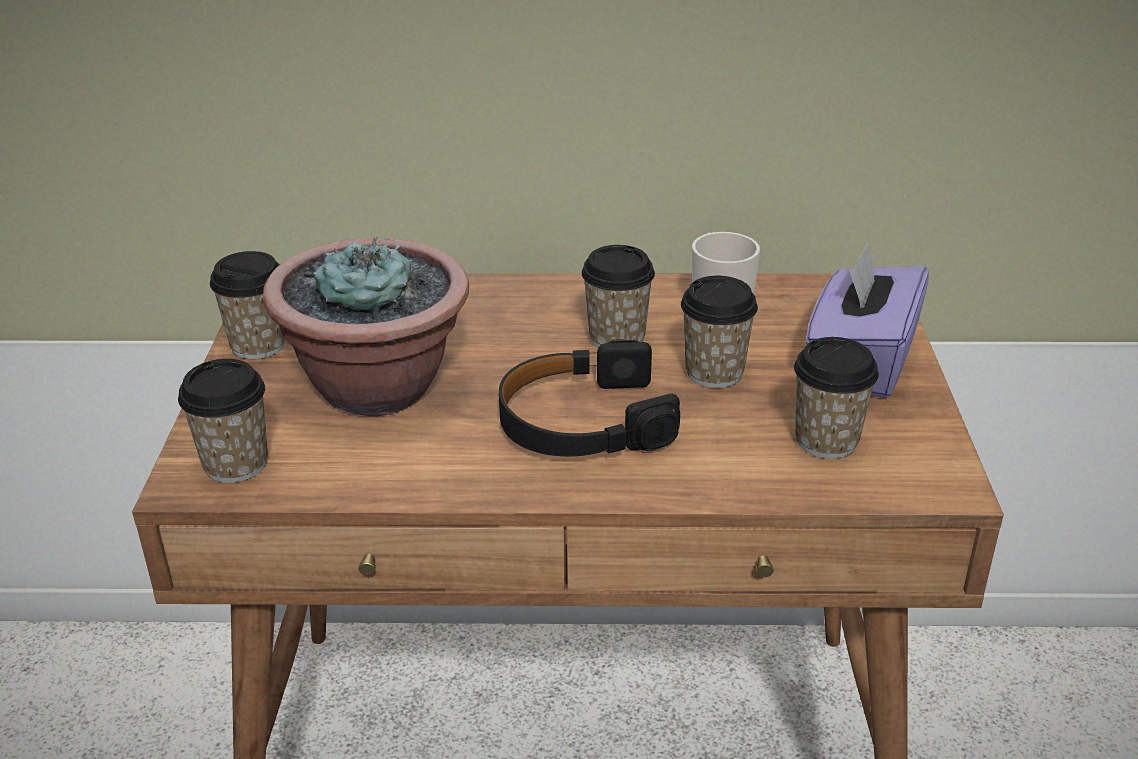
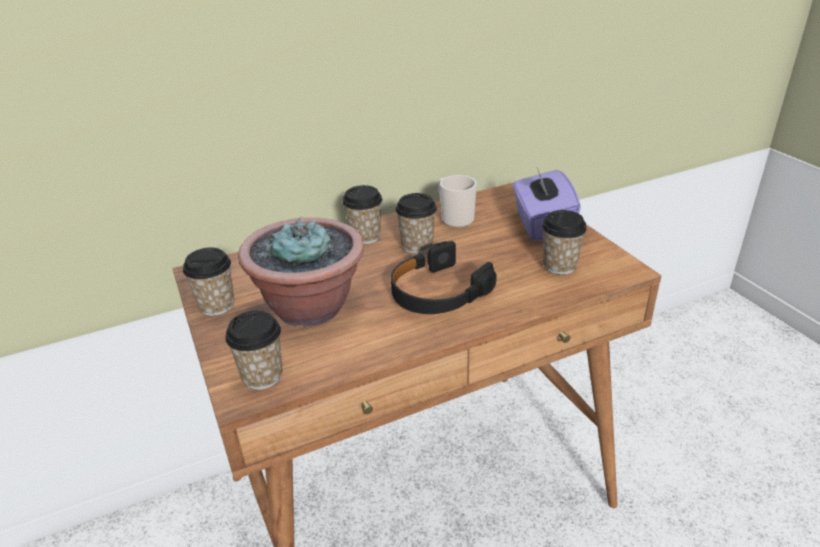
camera: 25 degrees left, 0 degrees up
(714, 372) = (480, 249): cup -> cup (365, 237)

